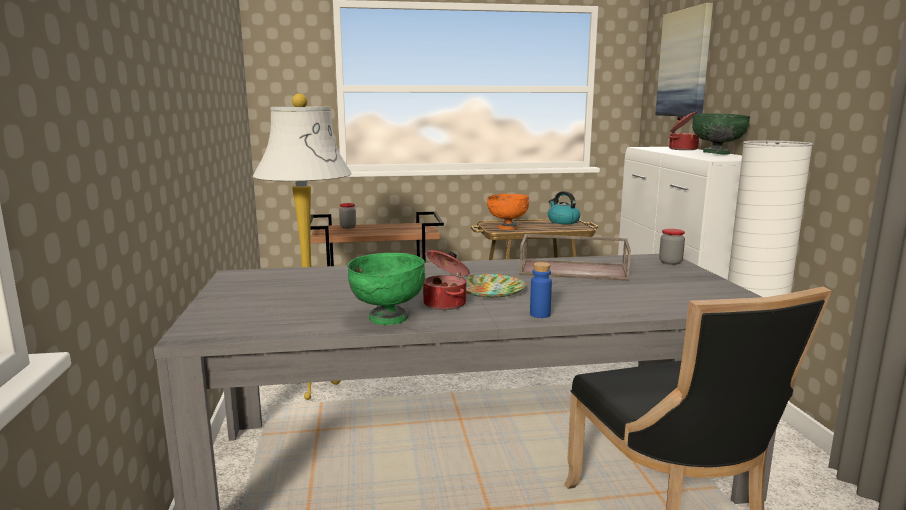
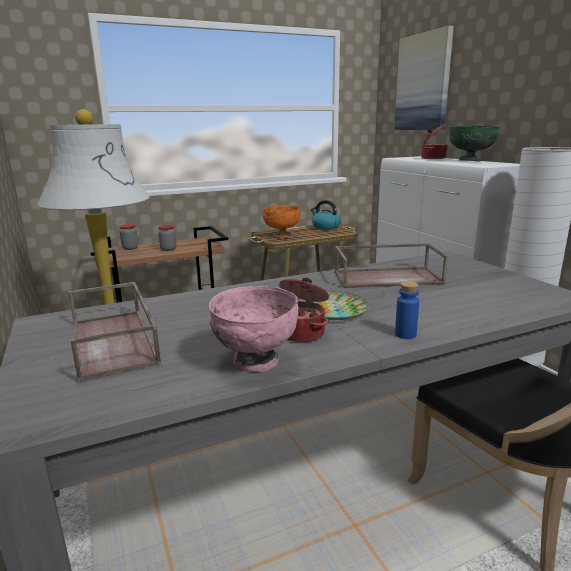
camera: 15 degrees left, 5 degrees up
(285, 294) = (115, 342): none -> brown tray
(387, 318) = (255, 362): green bowl -> pink bowl
(670, 262) = (458, 261): jar -> jar (168, 249)

